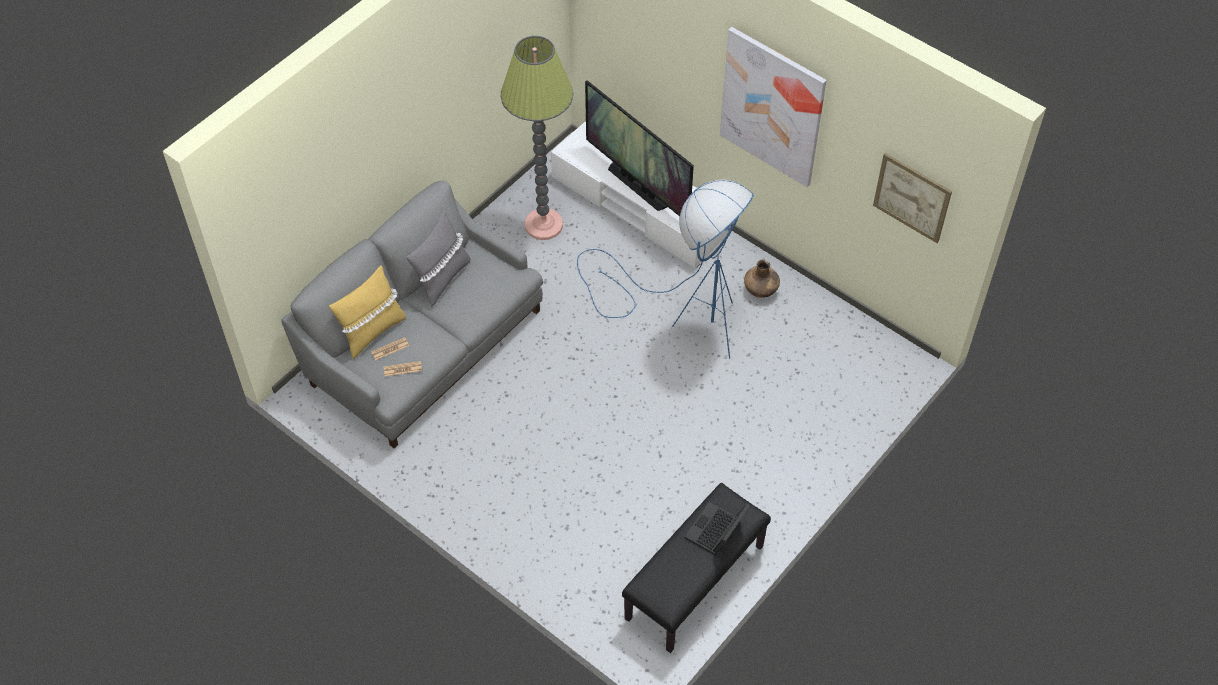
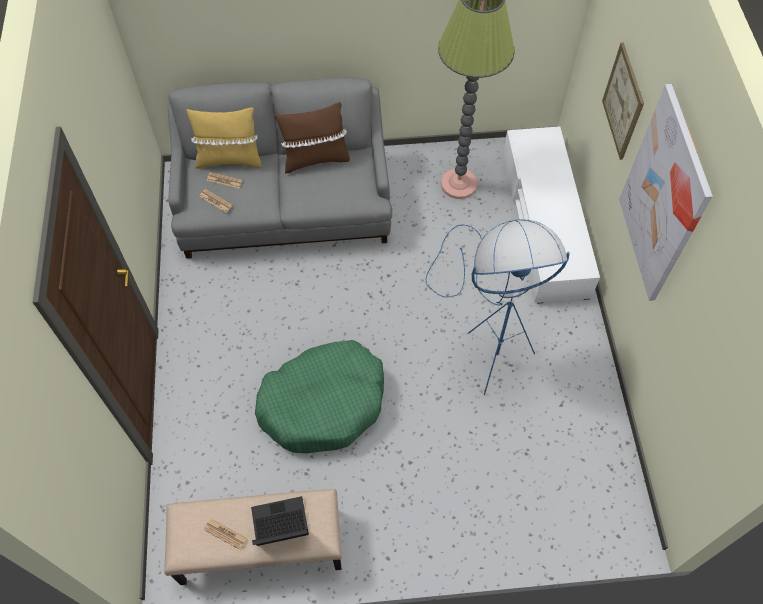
camera: 45 degrees right, 5 degrees up
(442, 279) = (315, 159): grey pillow -> brown pillow
(627, 457) = (323, 403): none -> green dog bed
(638, 186) = (544, 203): television -> none
(687, 567) = (225, 534): none -> newspaper
(695, 583) = (260, 548): black bench -> beige bench
(760, 290) = (569, 362): brown vase -> none
(912, 197) = (717, 386): picture -> picture (623, 102)

